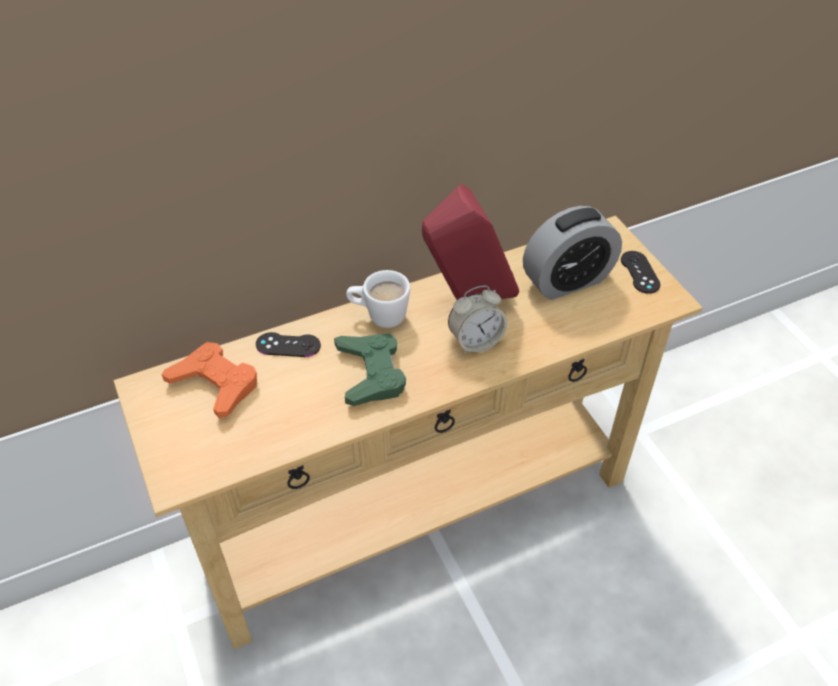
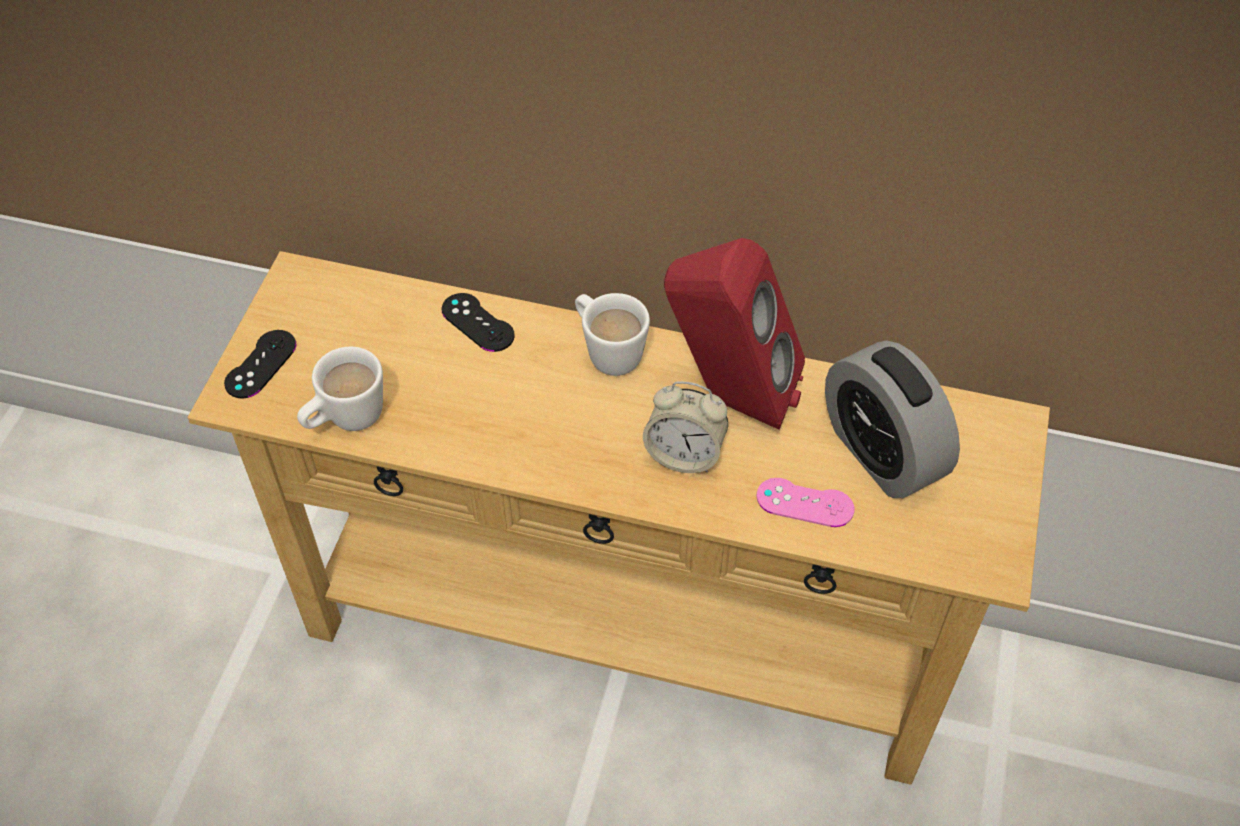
camera: 40 degrees right, 5 degrees up
(215, 384) = (365, 319): orange game controller -> none
(265, 446) = (346, 420): none -> white mug
(371, 373) = (530, 413): green game controller -> none
(558, 326) = (805, 503): none -> pink game controller
(567, 281) = (881, 453): alarm clock -> alarm clock turned 45 degrees clockwise
(640, 272) = (993, 504): black game controller -> black game controller (261, 364)

